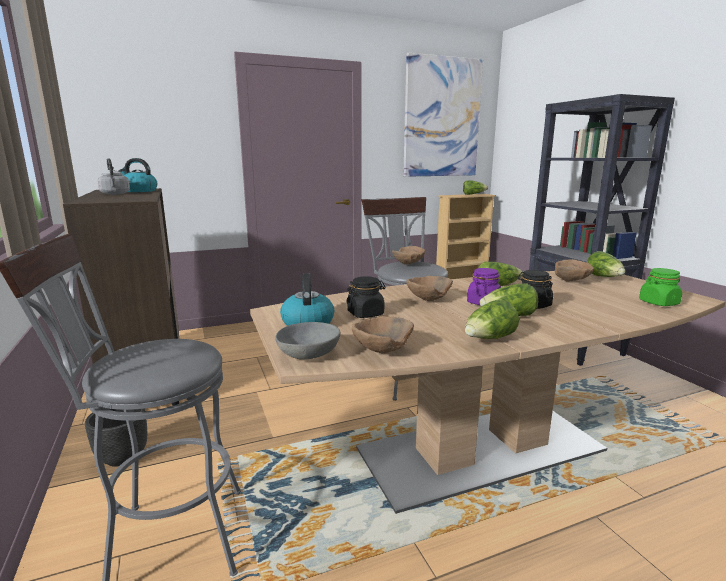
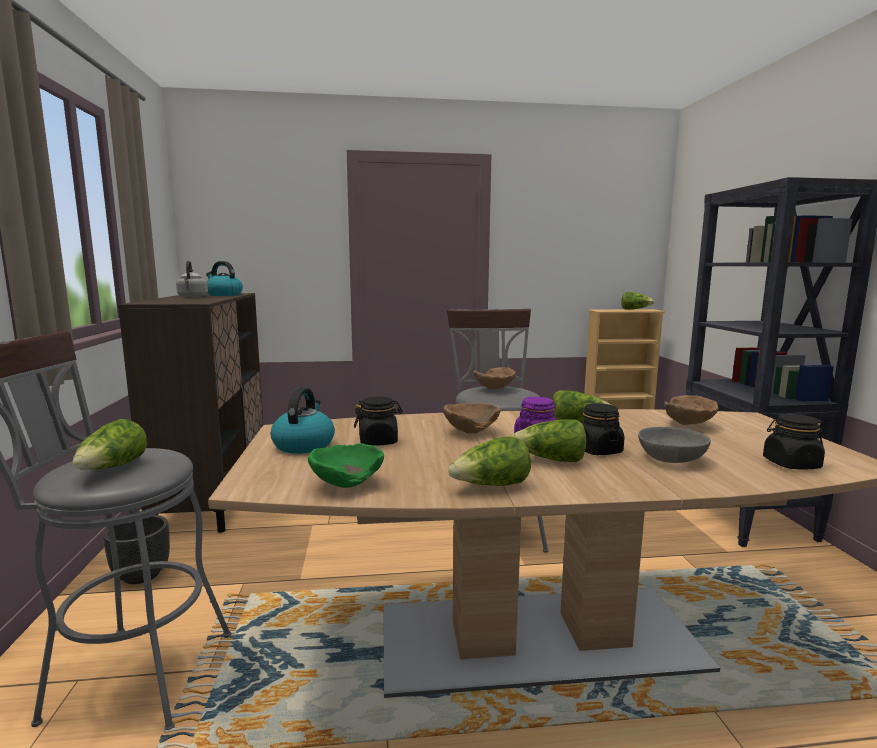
camera: 15 degrees right, 5 degrees down
(308, 354) = (264, 479): grey bowl -> grey bowl (670, 458)
(381, 350) = (346, 484): brown bowl -> green bowl
(442, 118) = (594, 216): picture -> none
(604, 277) = (745, 424): lettuce -> lettuce (113, 468)
(658, 303) = (791, 464): green jar -> black jar

